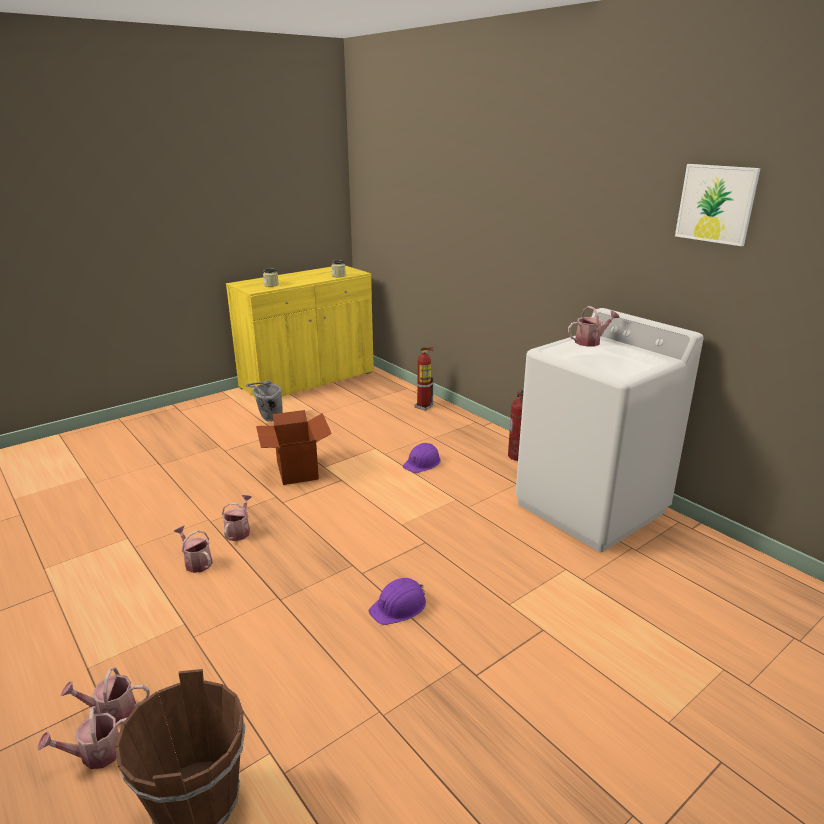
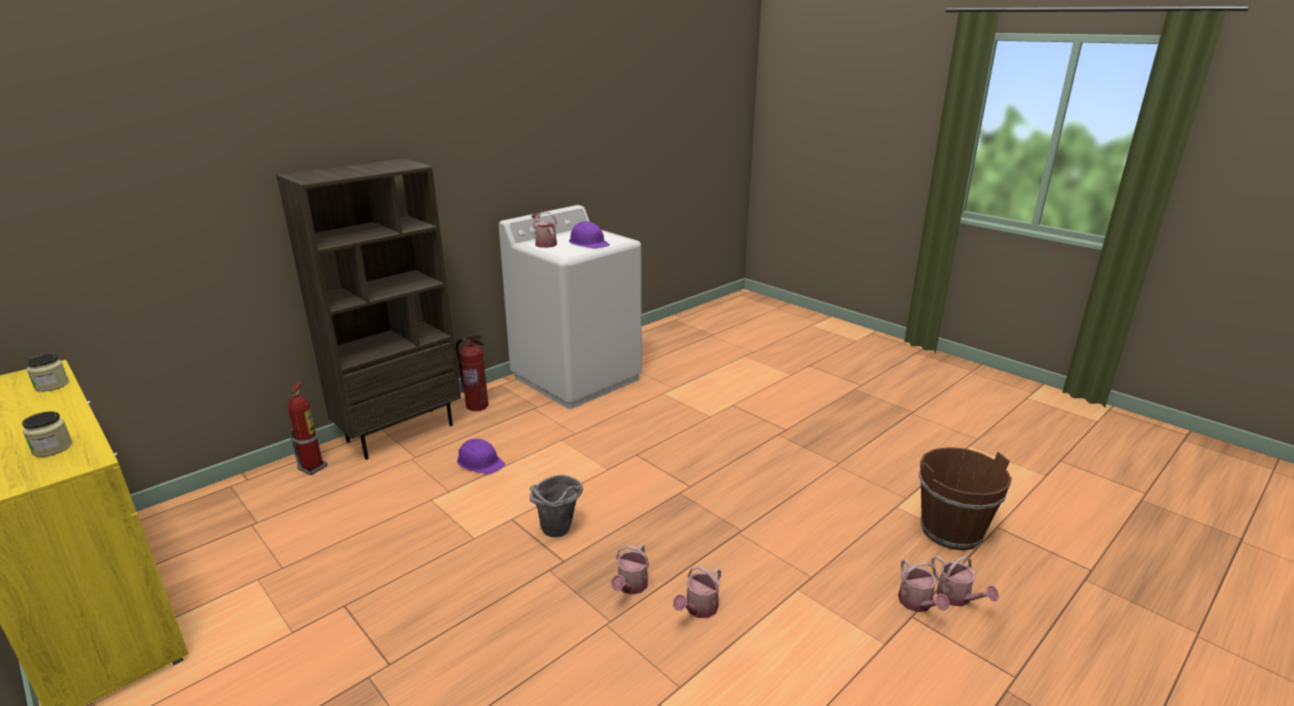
camera: 95 degrees left, 0 degrees up
(239, 531) = (630, 586): watering can -> watering can turned 75 degrees counterclockwise
(268, 419) = (272, 632): grey bucket -> grey bucket (558, 533)
(296, 470) = (480, 562): cardboard box -> none
(399, 606) = (729, 463): purple hard hat -> purple hard hat (588, 243)
(471, 429) = (400, 432): none -> brown bookcase
(716, 204) = (558, 108): picture -> none

